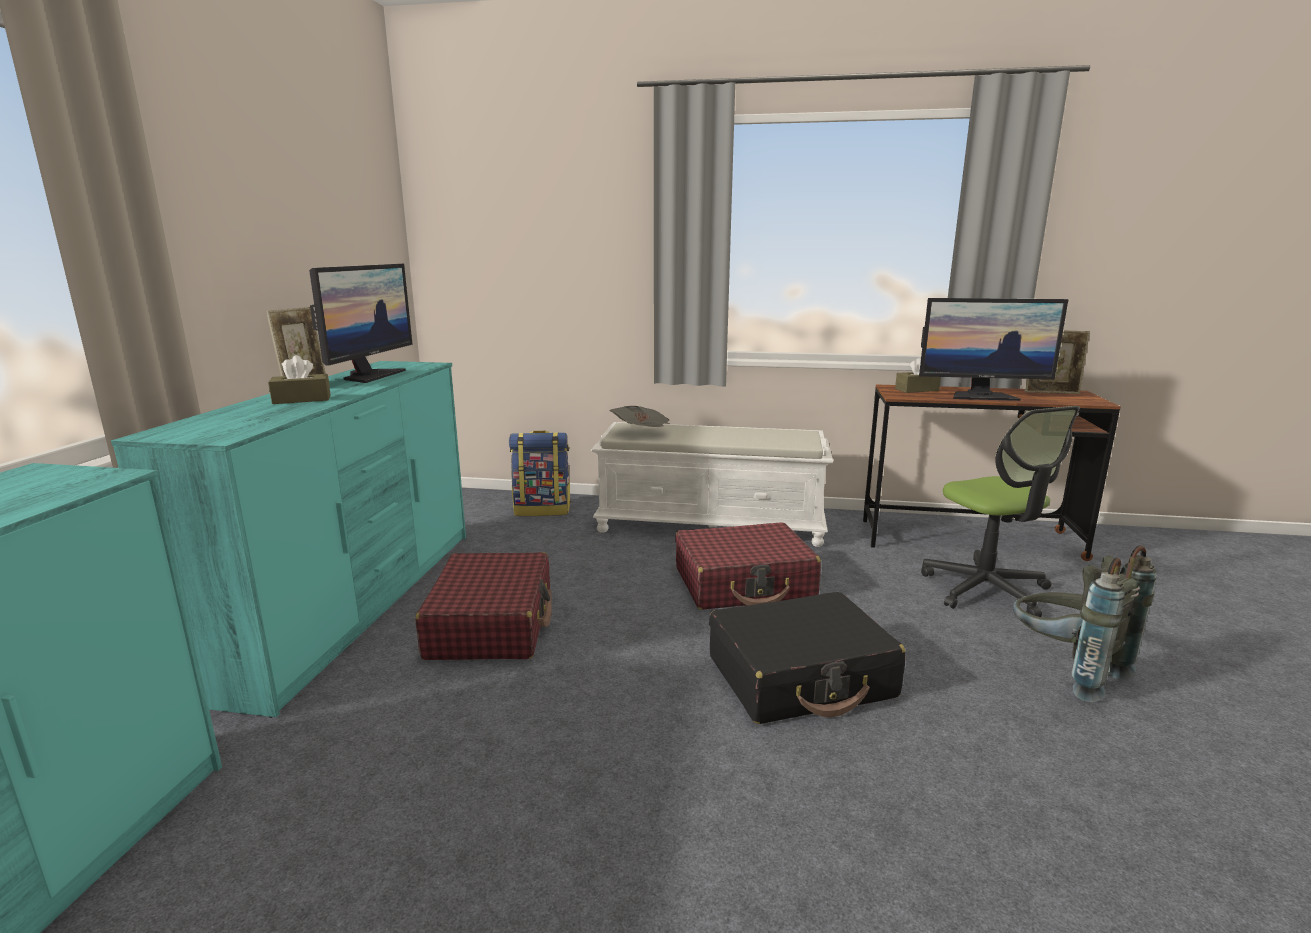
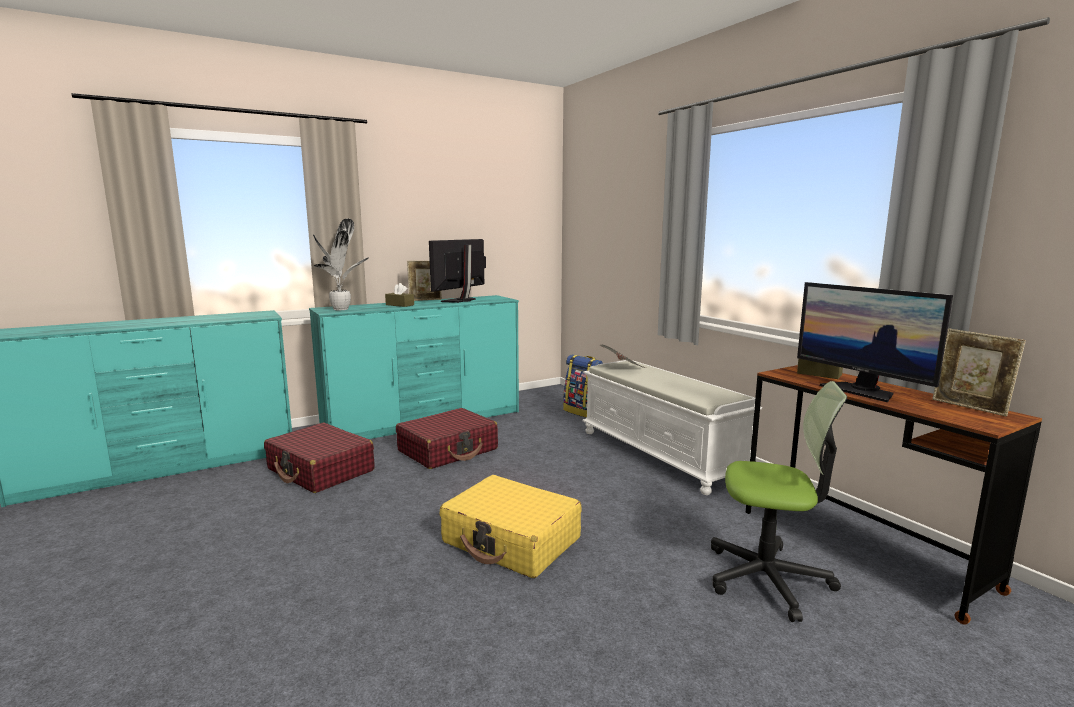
camera: 50 degrees right, 5 degrees down
(217, 427) = (342, 309): none -> potted plant
(370, 376) = (461, 300): monitor -> monitor turned 150 degrees clockwise
(744, 584) = (598, 489): red suitcase -> red suitcase (320, 470)
(801, 677) = (511, 540): black suitcase -> yellow suitcase
(986, 590) = (768, 578): office chair -> office chair turned 105 degrees counterclockwise
(1064, 670) = (682, 645): grey backpack -> none

